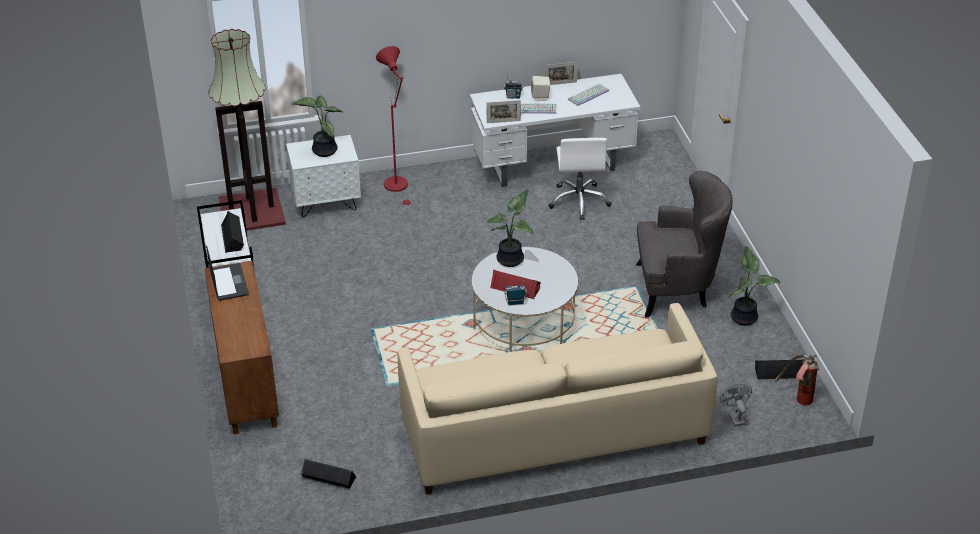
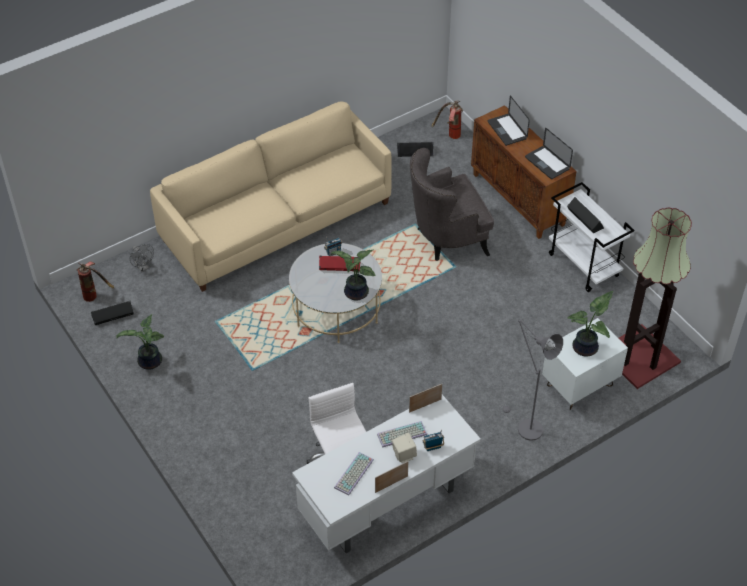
camera: 160 degrees right, 10 degrees up
(242, 331) = (507, 130): none -> laptop
(268, 488) = (449, 135): none -> fire extinguisher
(398, 187) = (525, 427): red floor lamp -> grey floor lamp
(677, 289) = (215, 376): grey armchair -> grey armchair (446, 239)

